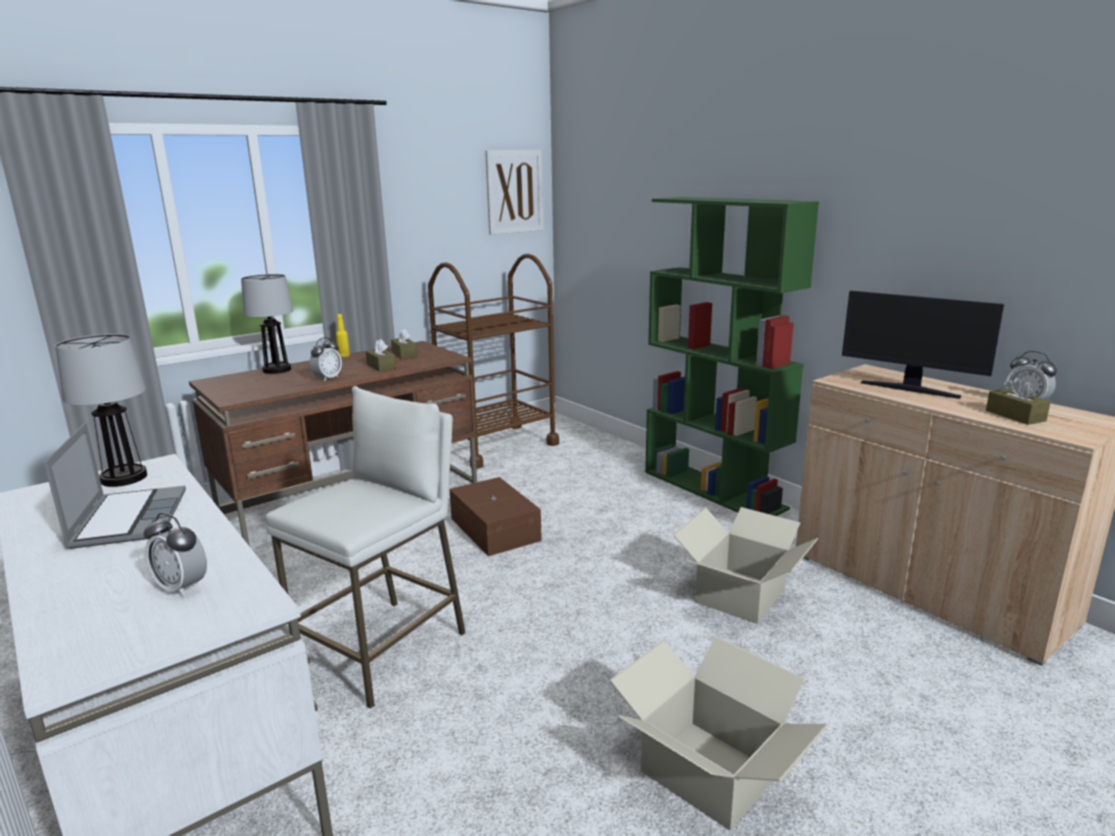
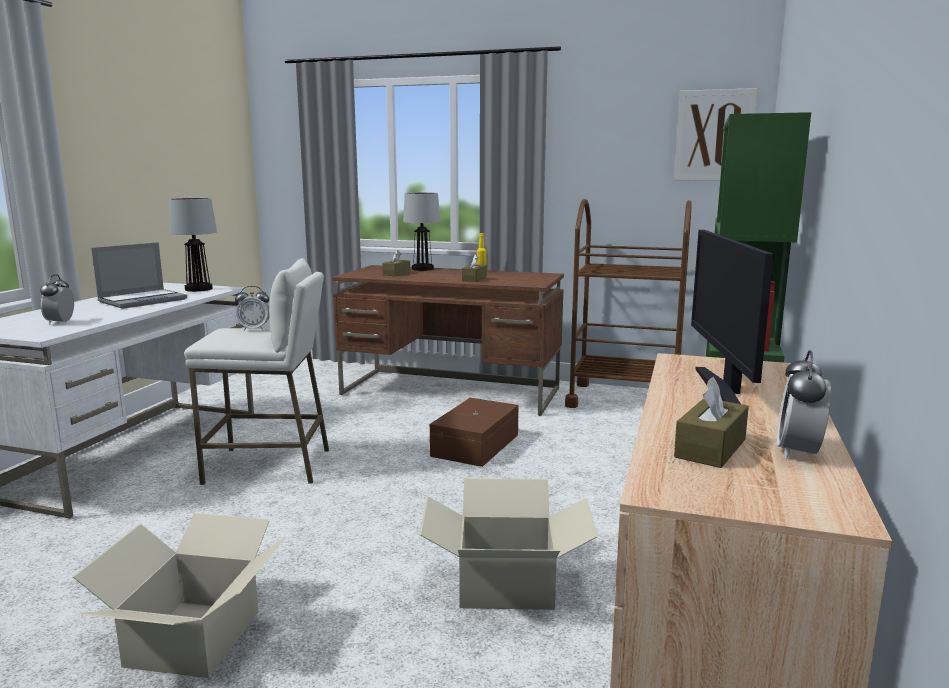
camera: 55 degrees right, 5 degrees down
(327, 378) = (424, 277): alarm clock -> alarm clock (254, 329)
(404, 354) = (515, 277): brown tissue box -> brown tissue box (396, 274)

